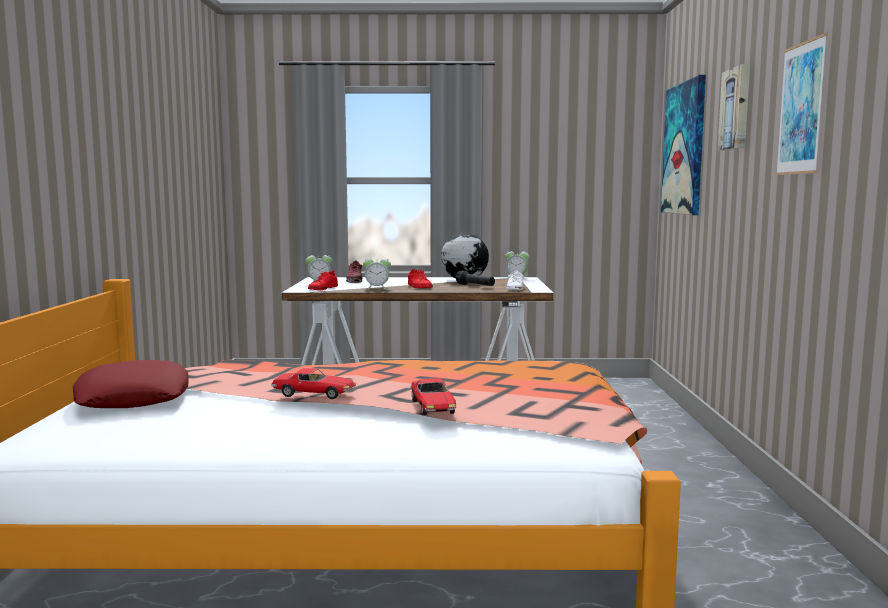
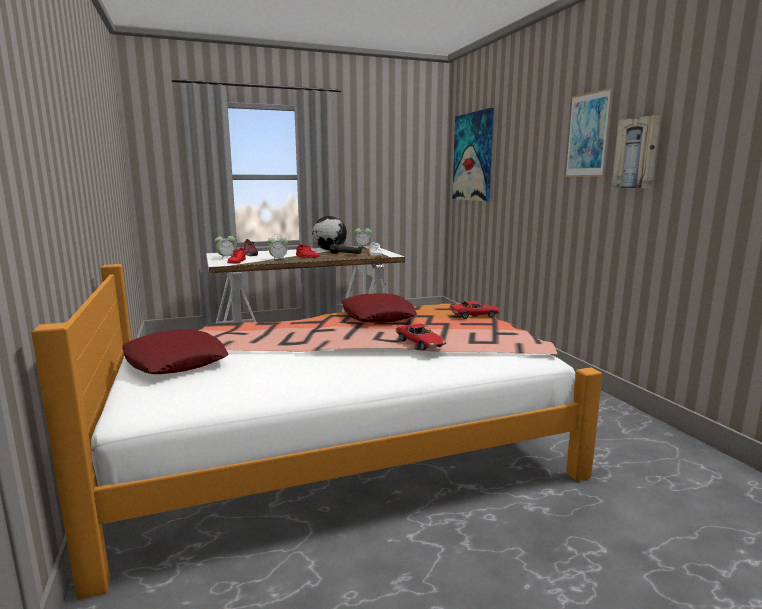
camera: 20 degrees left, 5 degrees up
(315, 394) = (327, 343): toy car -> toy car (475, 316)
(433, 368) = (377, 316): none -> red pillow
(737, 109) = (525, 132): picture -> picture (637, 153)

